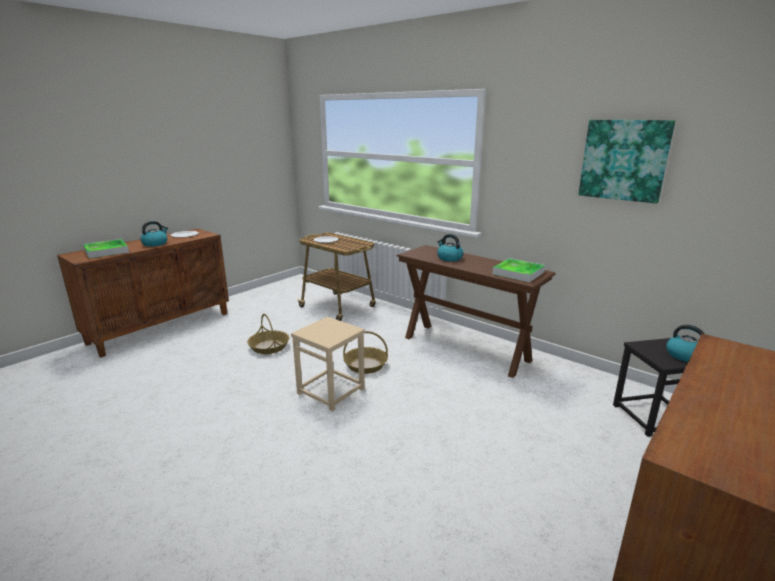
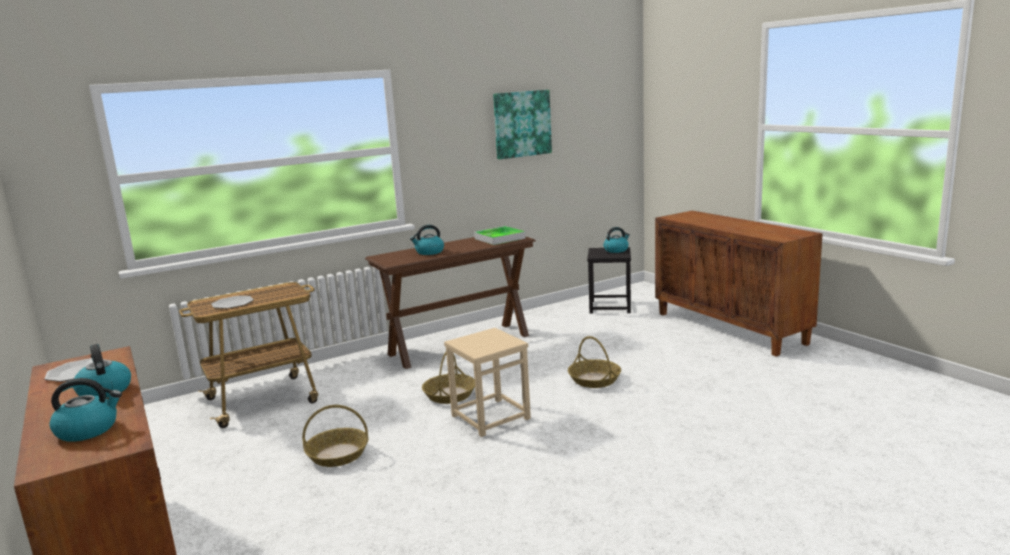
camera: 70 degrees left, 5 degrees down
(106, 251) = (88, 430): tray -> kettle
(426, 436) = (594, 380): none -> basket

